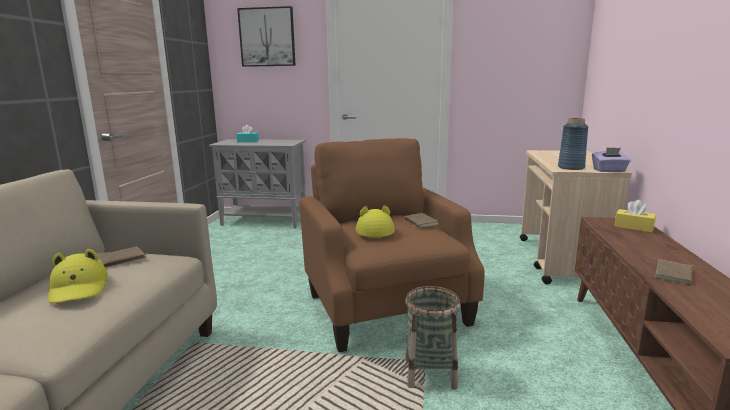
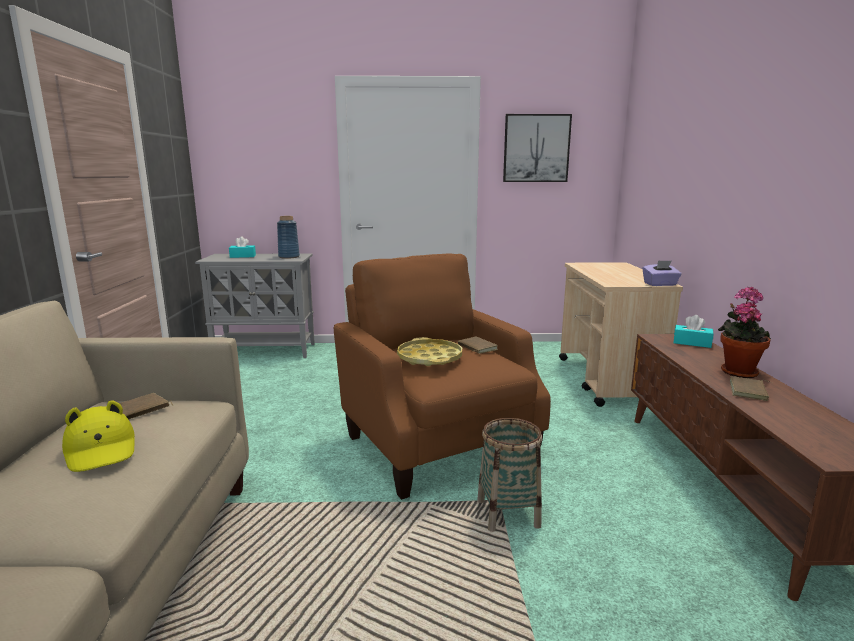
camera: 10 degrees left, 0 degrees up
(267, 37) = (264, 132): picture -> picture (536, 148)
(373, 230) = (429, 358): yellow hat -> yellow tray
(571, 167) = (621, 282): blue vase -> blue vase (289, 257)
(633, 227) = (692, 343): yellow tissue box -> turquoise tissue box
(670, 255) = (737, 371): none -> potted plant

